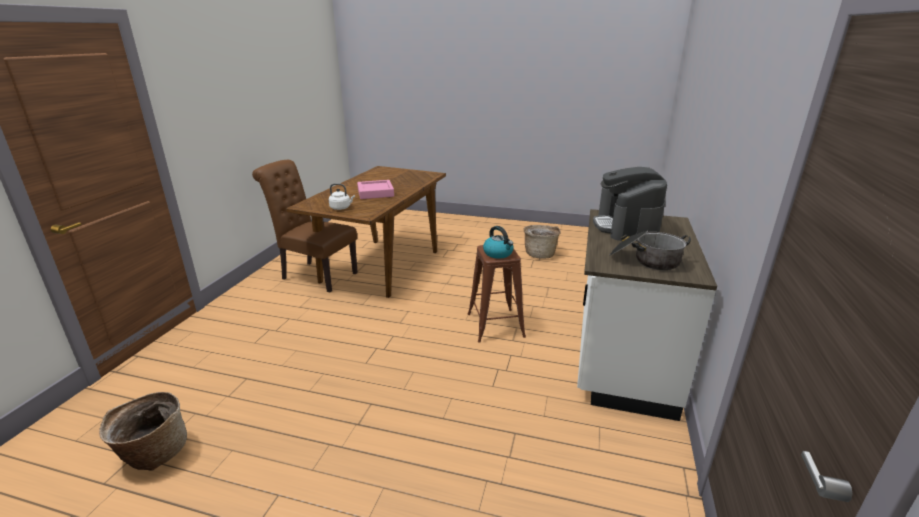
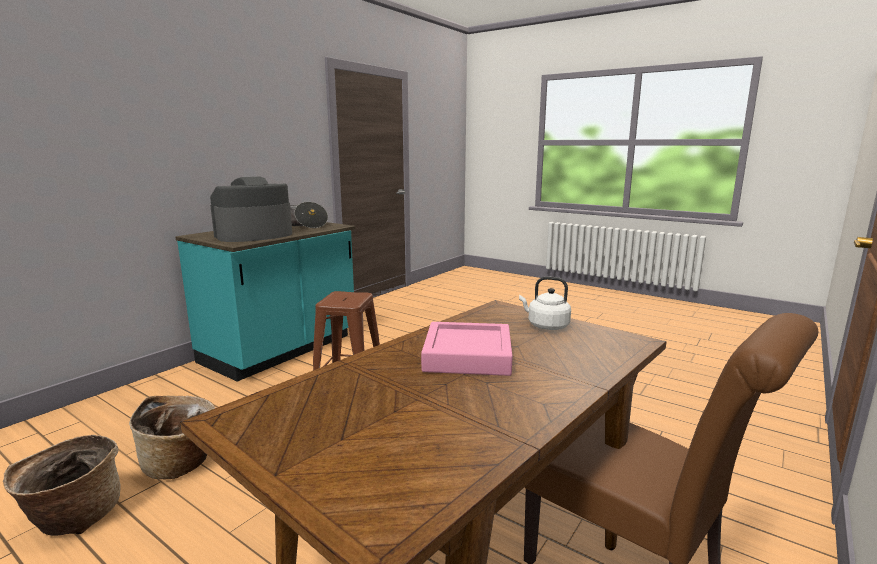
camera: 160 degrees left, 10 degrees down
(153, 453) = (675, 360): basket -> basket (181, 464)
(498, 253) = (348, 296): kettle -> none
(621, 361) = (281, 350): white counter -> turquoise counter
(626, 227) = (253, 235): coffee machine -> coffee machine turned 150 degrees counterclockwise

